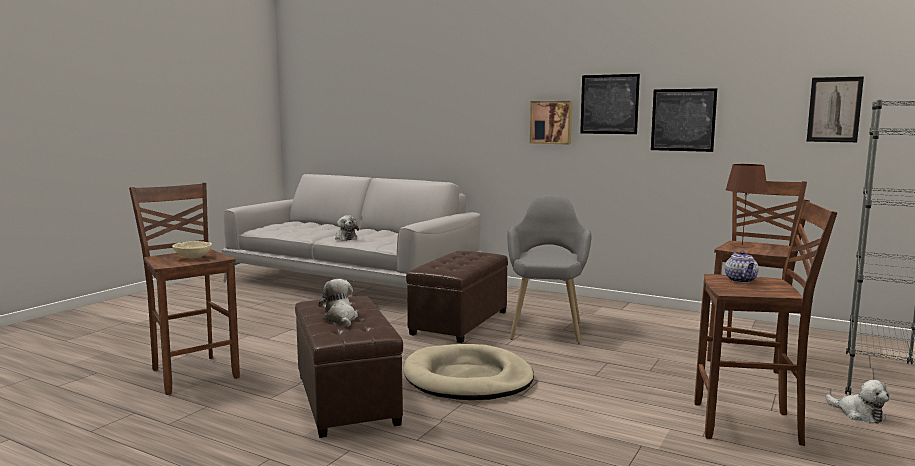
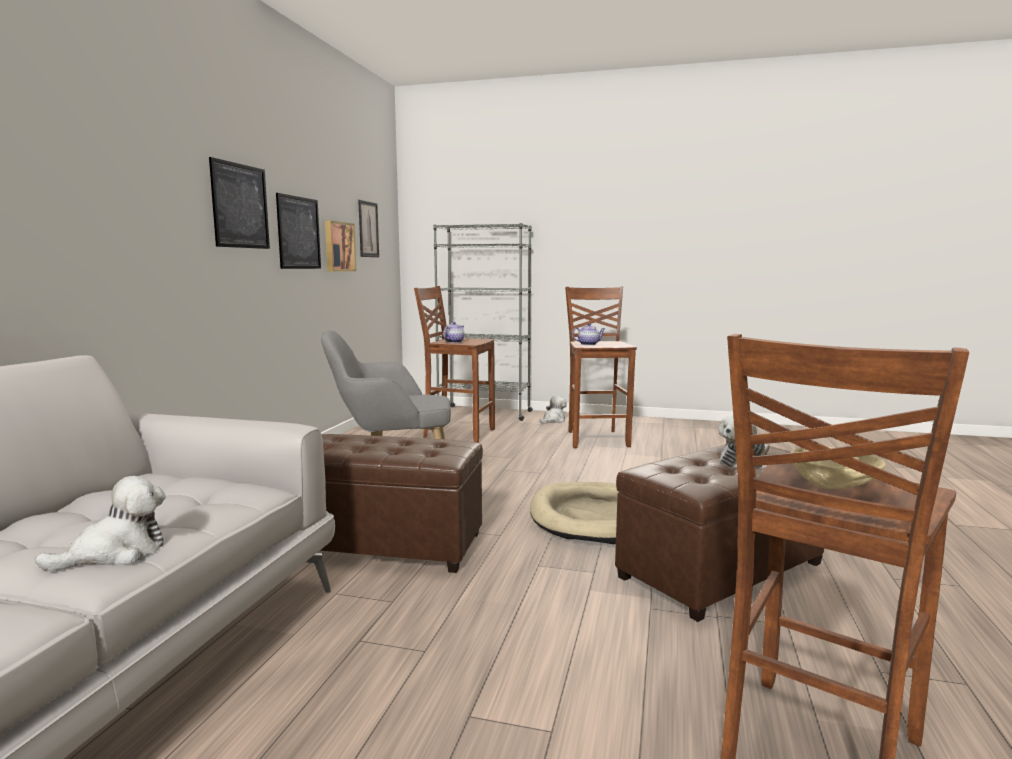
camera: 105 degrees left, 0 degrees up
(551, 122) = (178, 227): picture -> picture (338, 246)
(742, 245) = (454, 342): brown table lamp -> teapot

